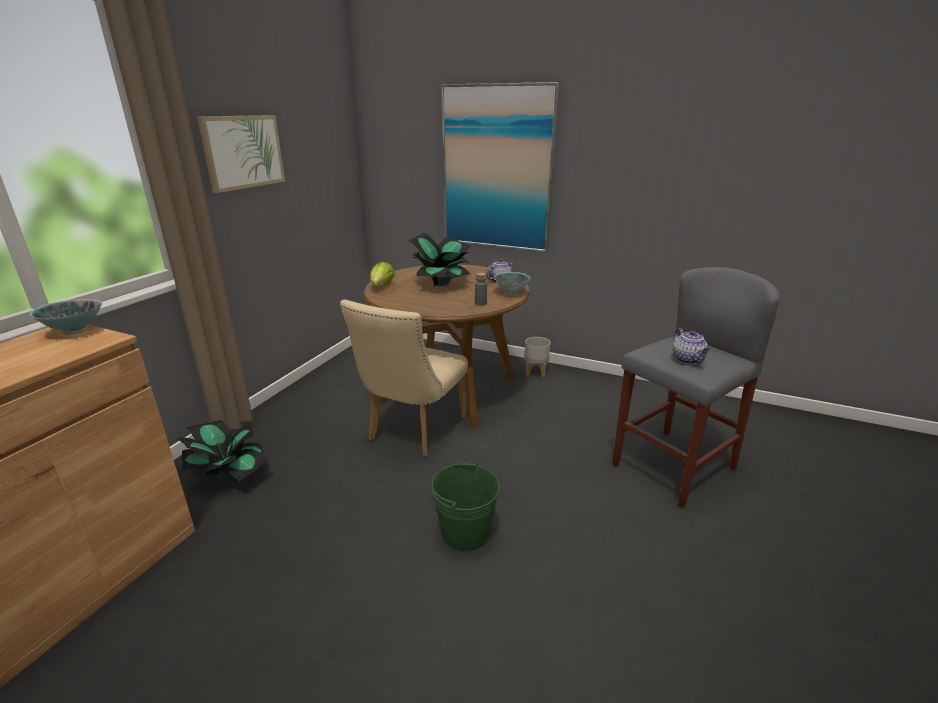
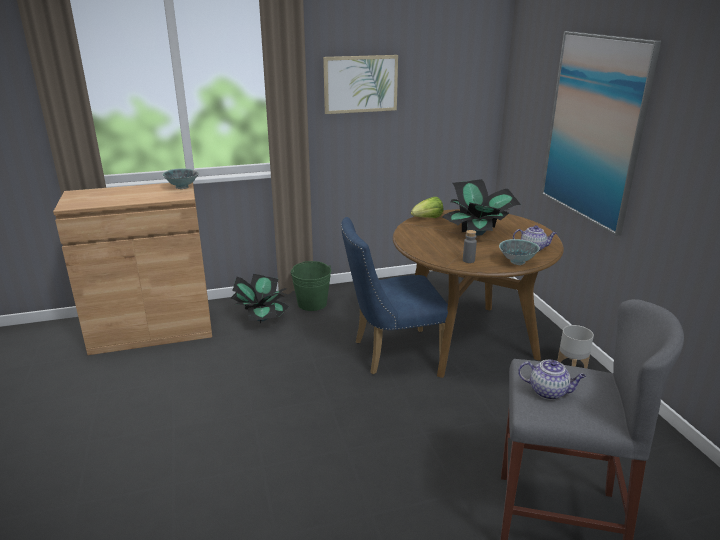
camera: 50 degrees right, 0 degrees up
(412, 431) = (391, 353): beige chair -> blue chair
(465, 533) = (320, 434): green bucket -> green bucket (312, 303)
(688, 360) = (549, 392): teapot -> teapot turned 105 degrees counterclockwise

